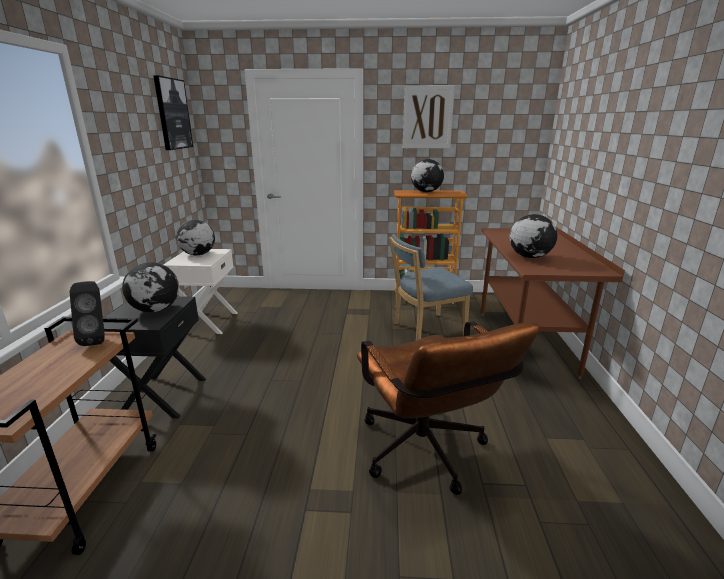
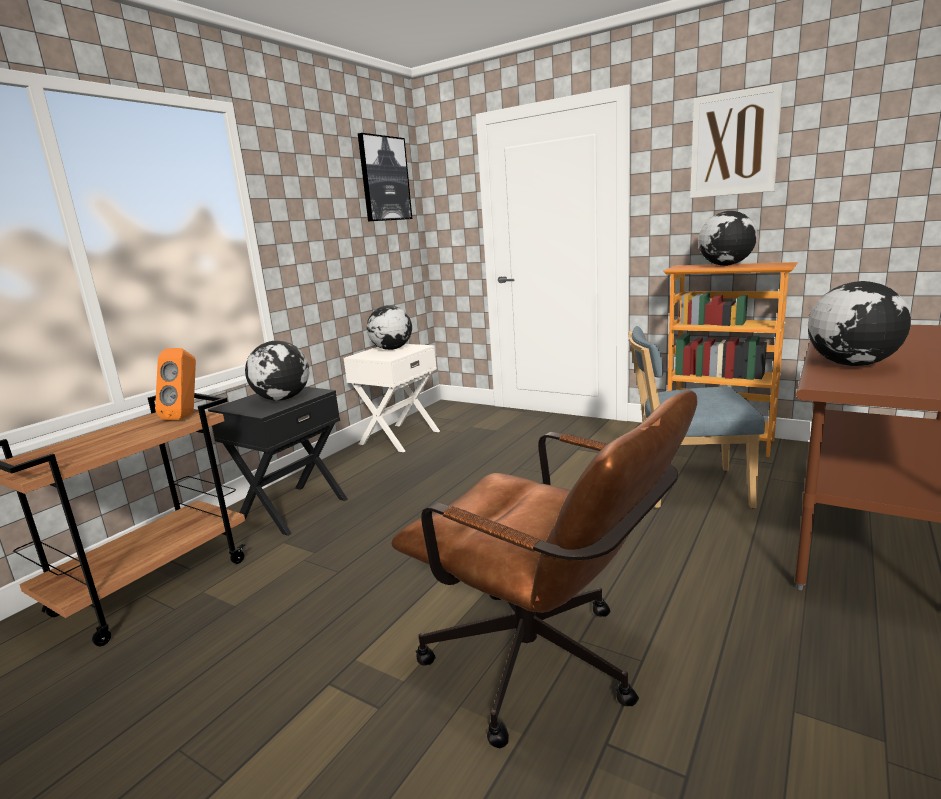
camera: 30 degrees right, 5 degrees down
(98, 339) = (186, 416): black speaker -> orange speaker
(427, 455) = (546, 668): brown office chair -> brown office chair turned 60 degrees counterclockwise

